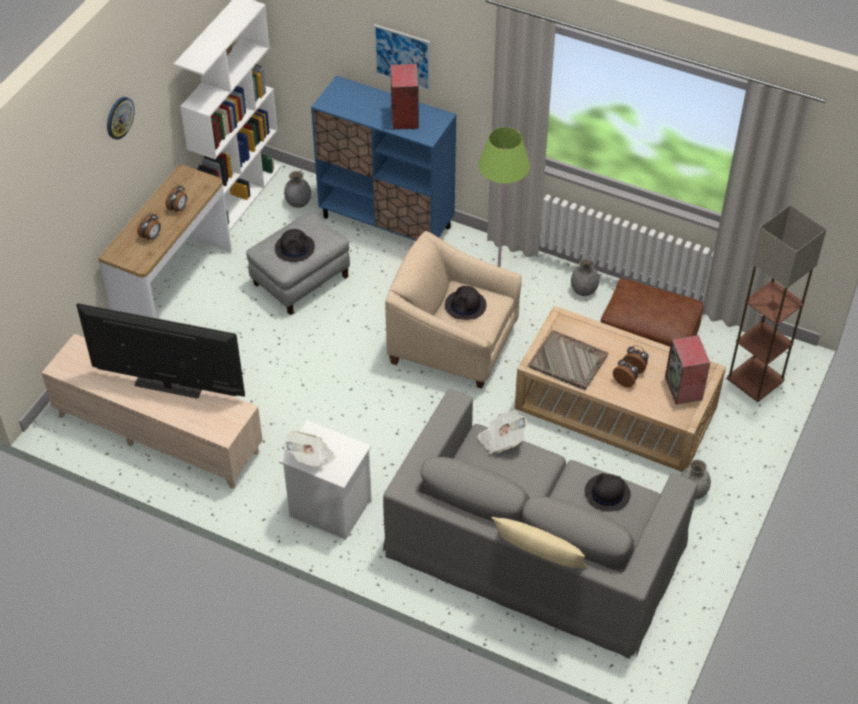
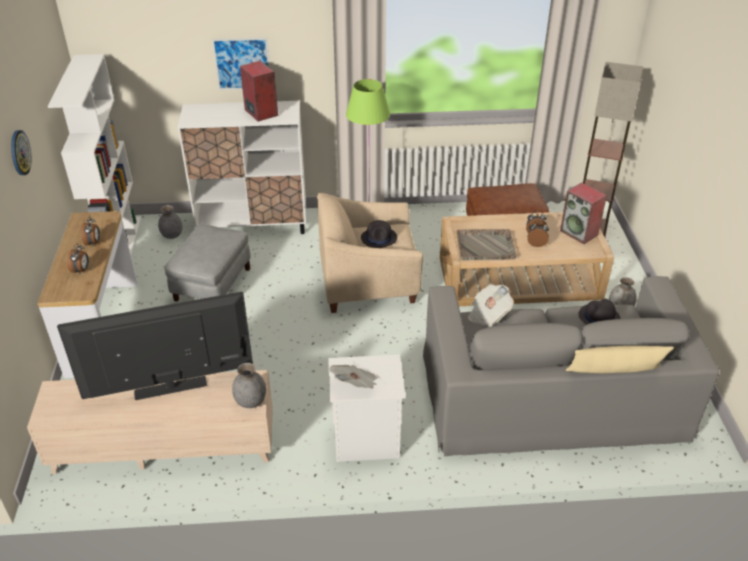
camera: 30 degrees left, 10 degrees down
(295, 248) = (207, 250): black hat -> none
(387, 222) = (253, 224): blue cabinet -> white cabinet
(584, 290) = (432, 217): grey vase -> grey vase (251, 401)

